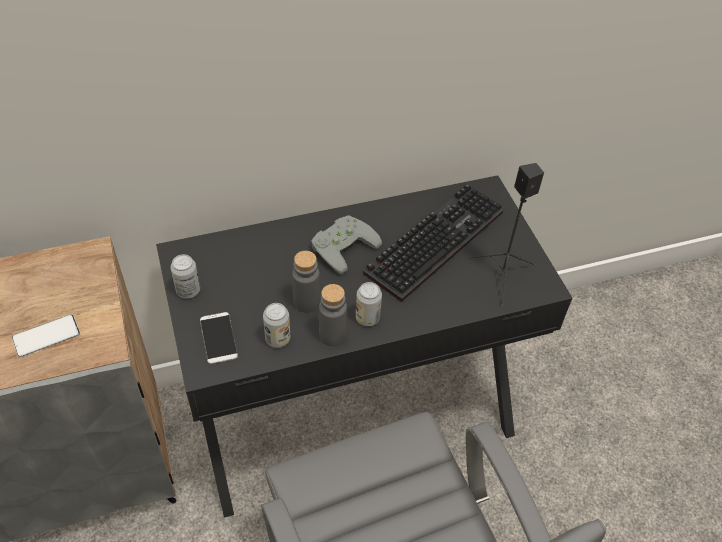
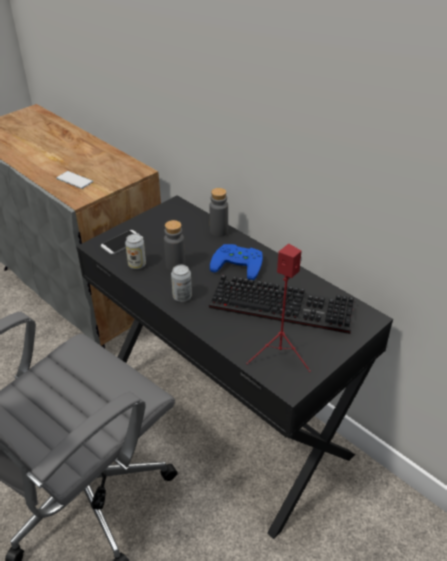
camera: 65 degrees right, 10 degrees down
(188, 290) = (150, 218): can -> none
(332, 335) = (155, 286): grey bottle -> grey bottle (219, 231)
(342, 244) = (239, 263): grey game controller -> blue game controller
(502, 276) = (279, 354): black speaker -> red speaker

